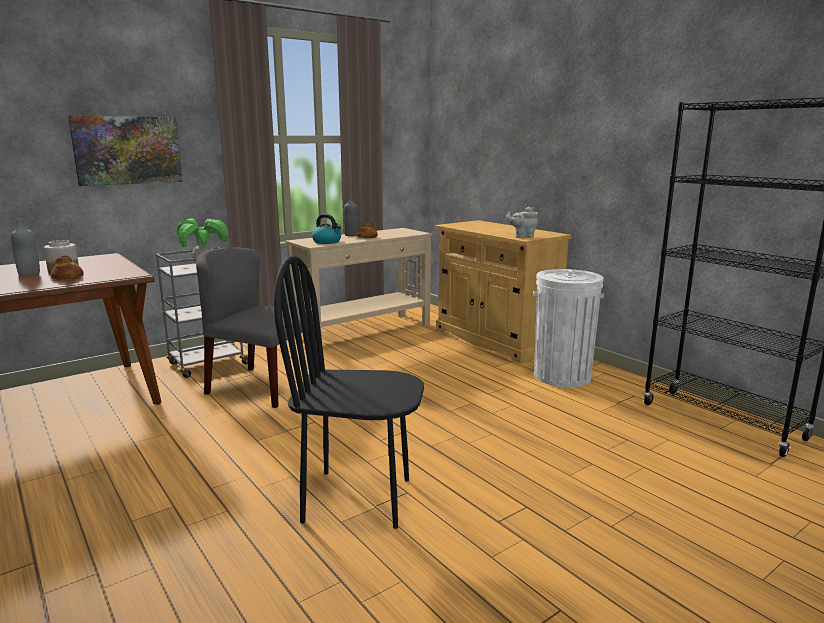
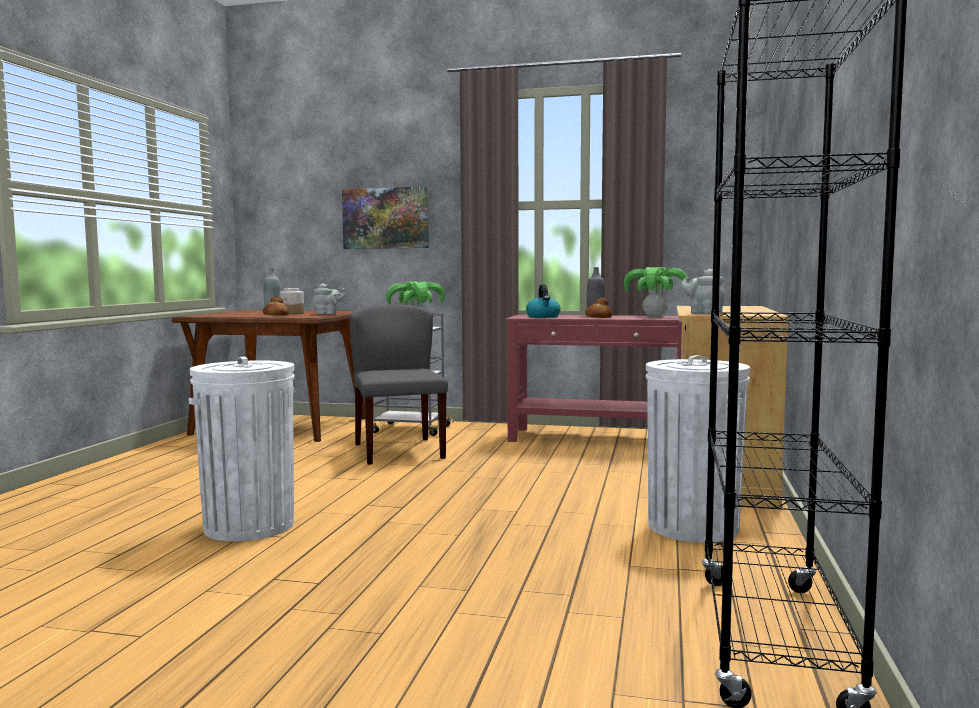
camera: 50 degrees right, 10 degrees down
(118, 266) = (328, 314): none -> grey teapot
(357, 499) = (249, 526): black chair -> white trash can
(364, 331) = (597, 439): beige console table -> red console table
(393, 231) = (654, 316): none -> potted plant

